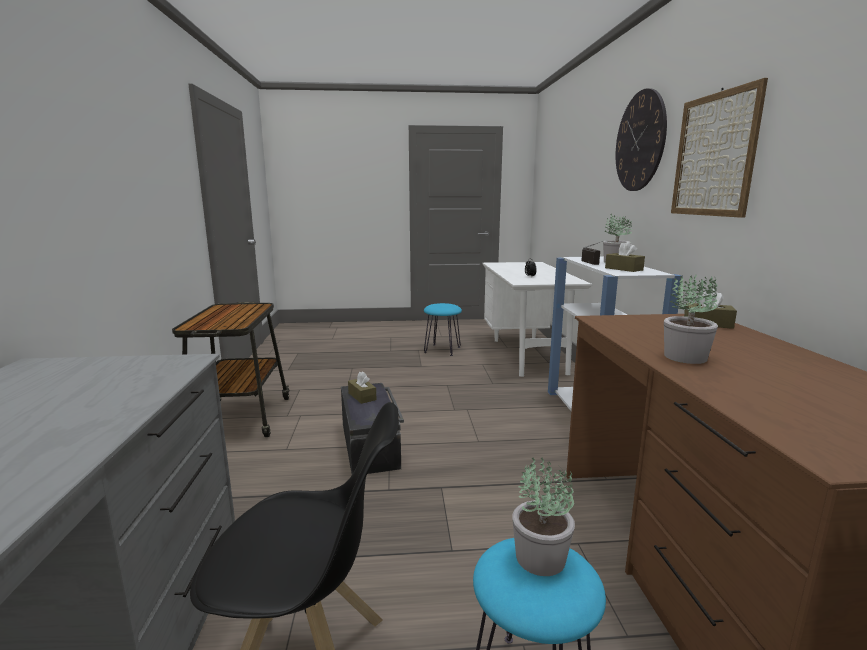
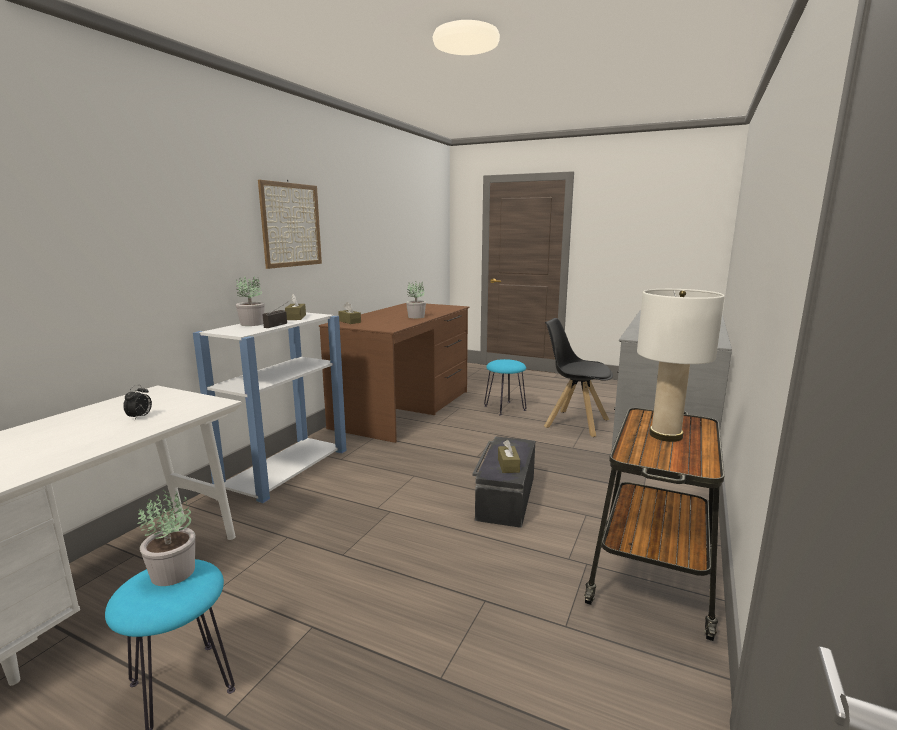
camera: 150 degrees left, 0 degrees up
(229, 316) = (665, 435): none -> white table lamp
(540, 558) = (503, 362): potted plant -> potted plant (174, 572)
(640, 141) = (196, 199): wall clock -> none

